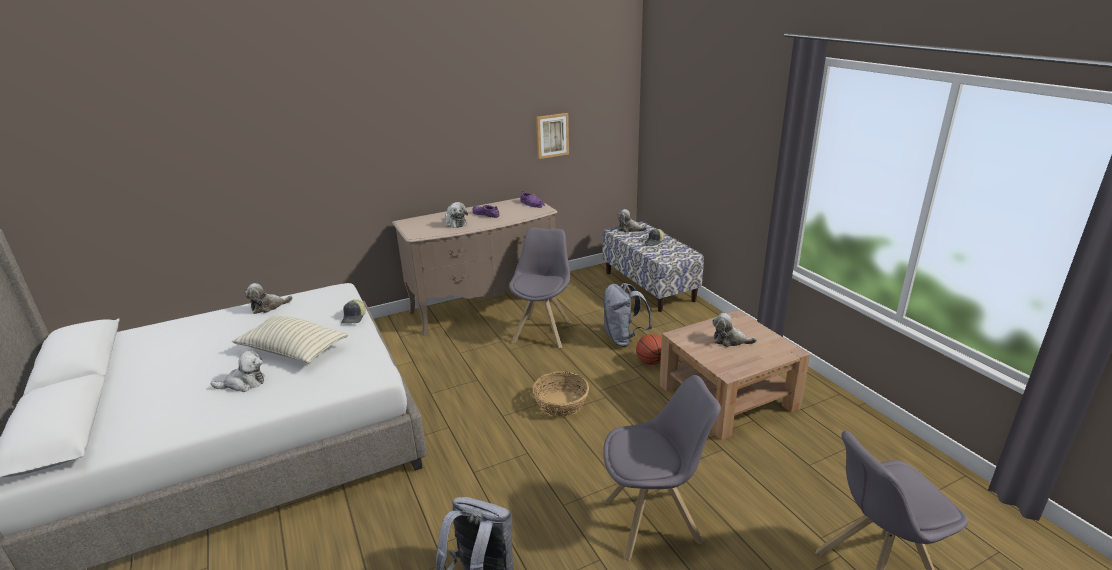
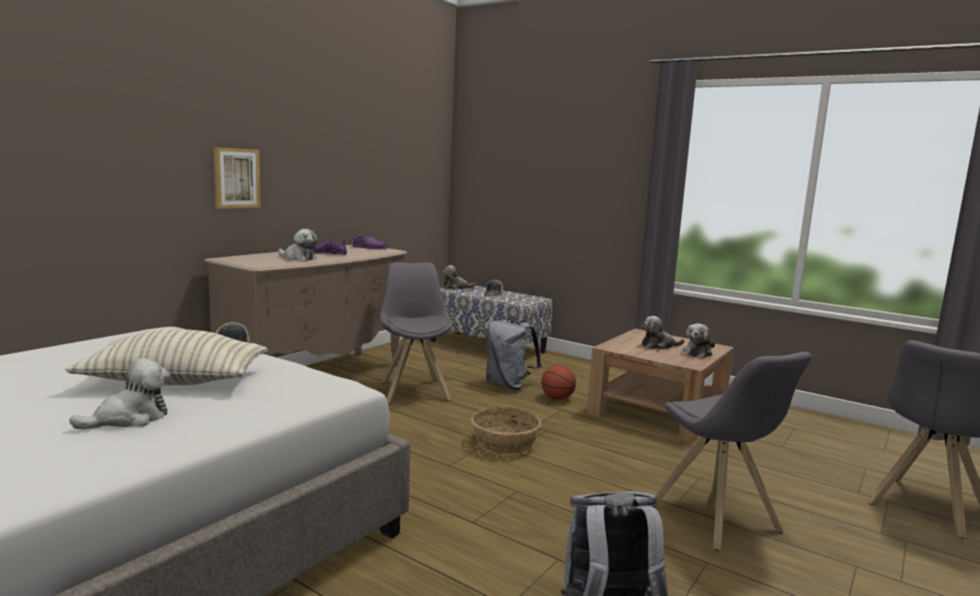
camera: 30 degrees left, 15 degrees down
(268, 307) = (63, 351): plush toy -> plush toy (698, 352)
(552, 135) = (378, 177): picture -> picture (236, 178)
(653, 522) = (716, 517): grey chair -> grey chair turned 105 degrees clockwise

